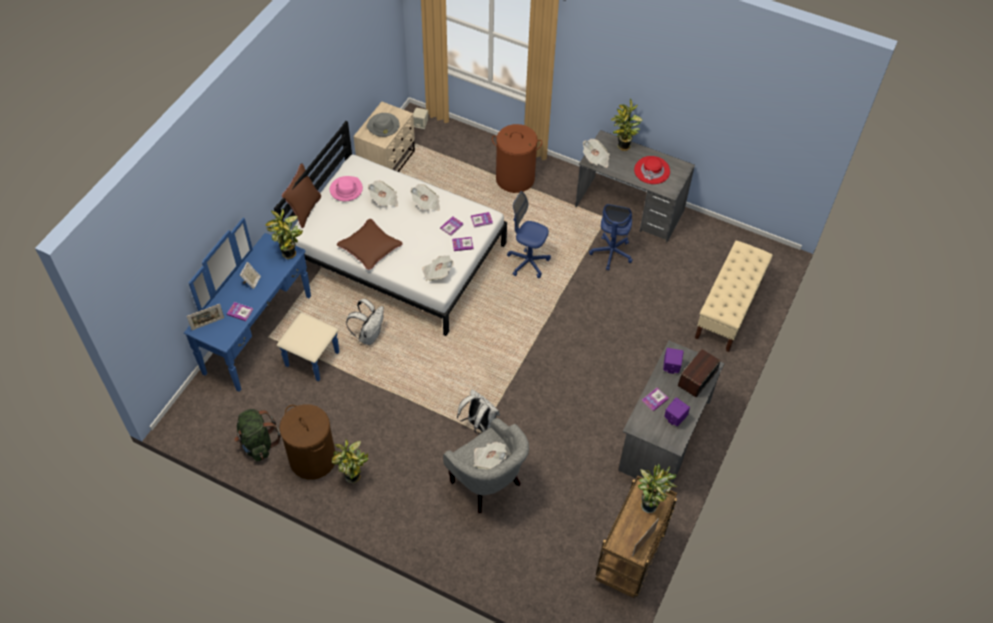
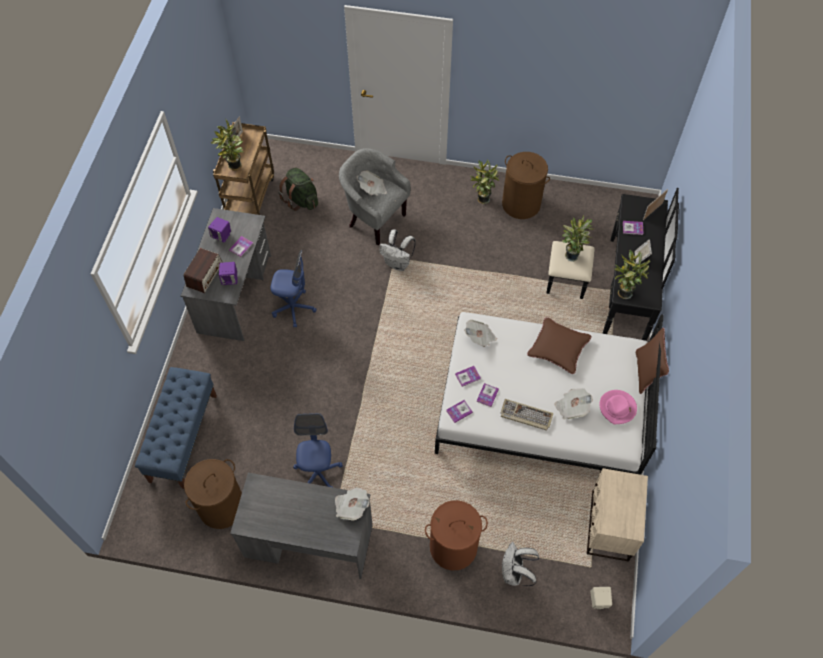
camera: 165 degrees right, 5 degrees up
(258, 443) = (570, 204): green backpack -> green backpack (301, 200)
(270, 339) = (612, 289): blue dresser -> black dresser
(369, 335) = (527, 315): white backpack -> white backpack (514, 573)
(383, 126) = (621, 500): grey hat -> none
(426, 204) = (525, 416): newspaper -> keyboard
(528, 262) = (404, 436): blue office chair -> blue office chair (294, 308)
(623, 147) = (322, 535): potted plant -> potted plant (571, 254)
(652, 171) = (281, 507): red hat -> none
(698, 248) = (222, 507): none -> brown laundry basket
(728, 309) = (183, 437): beige bench -> blue bench

